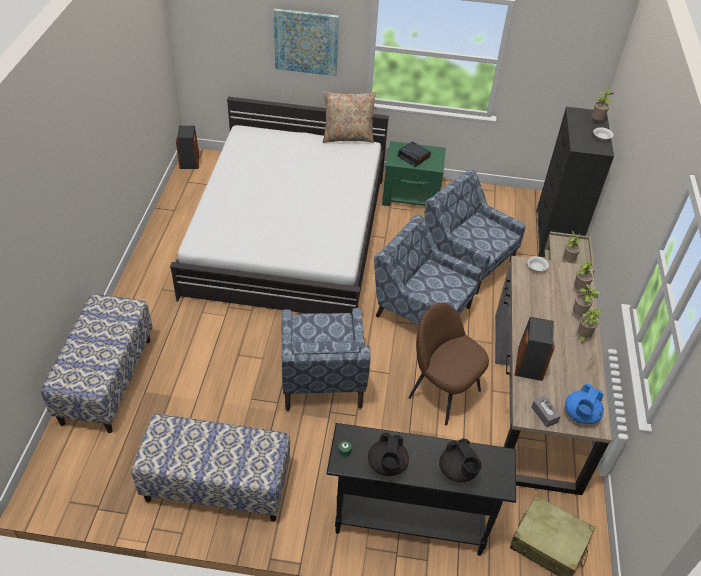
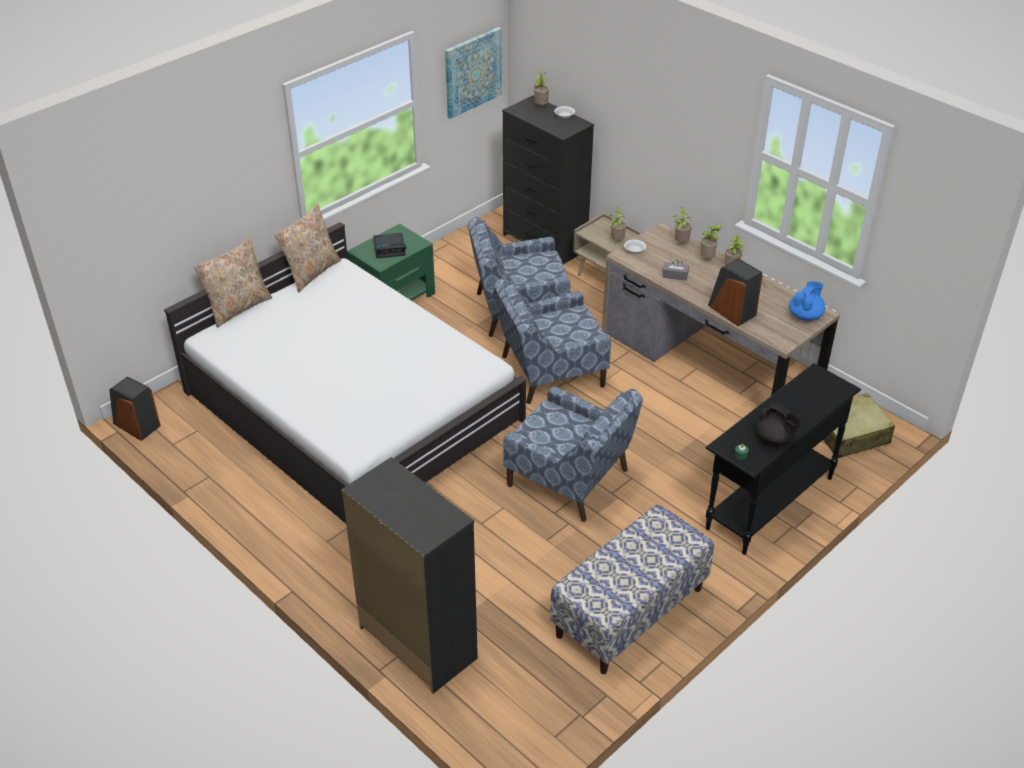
camera: 50 degrees left, 5 degrees down
(107, 380) = (417, 642): bench -> black dresser
(282, 127) = (238, 307): none -> beige pillow
(306, 42) = (226, 190): picture -> picture (472, 72)
(442, 392) = (655, 410): brown chair -> none
(458, 471) = (811, 403): black teapot -> none
(544, 415) = (790, 333): grey tissue box -> grey tissue box (675, 275)
(580, 415) = (805, 315): blue teapot -> blue teapot turned 120 degrees counterclockwise

